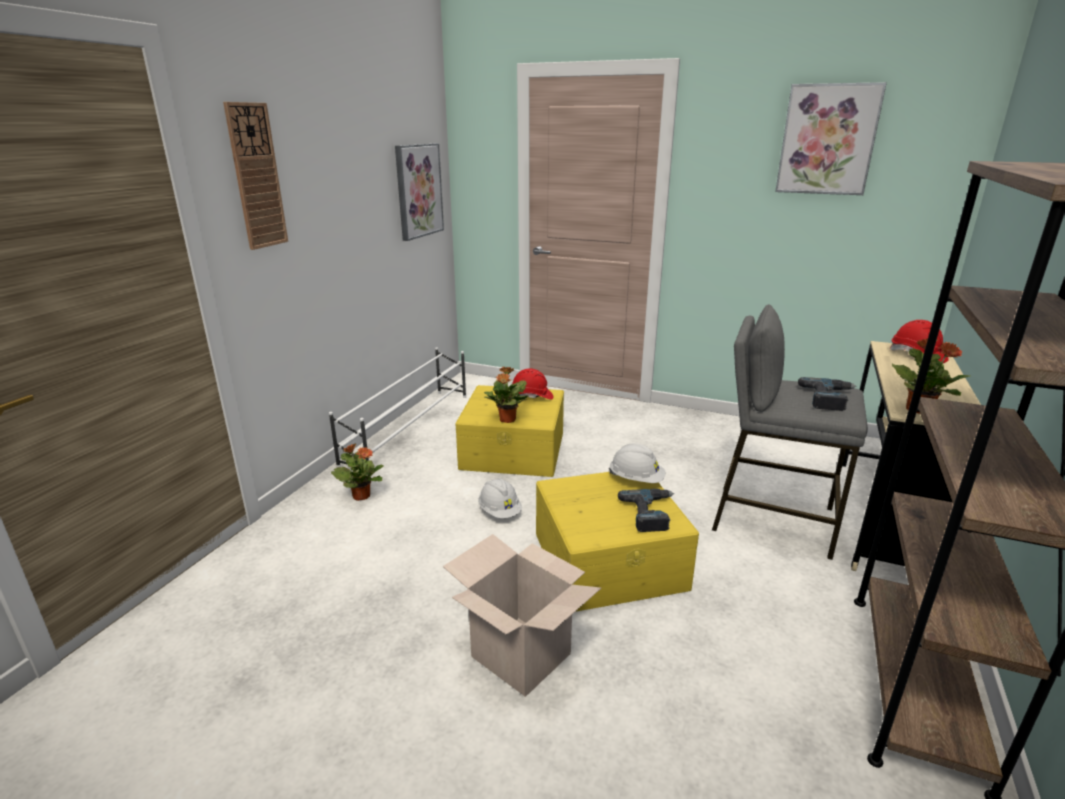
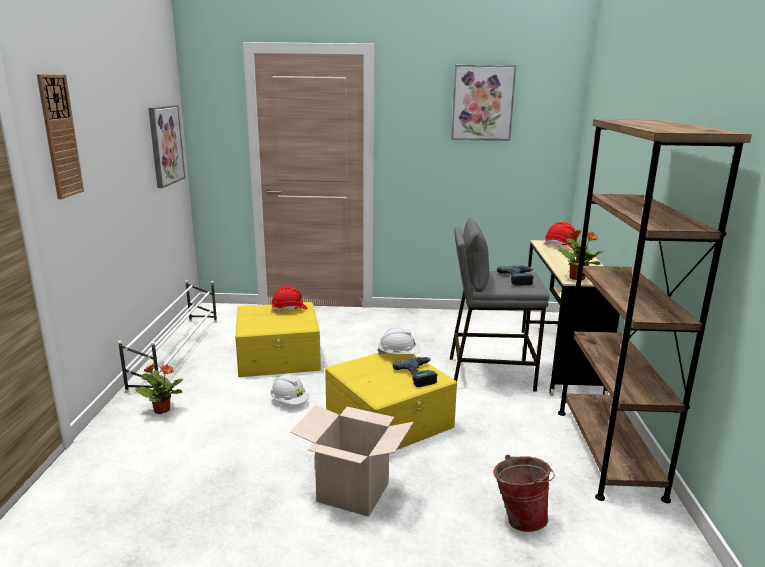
camera: 20 degrees left, 5 degrees down
(507, 420) = (278, 328): potted plant -> none
(732, 758) = (519, 517): none -> bucket

